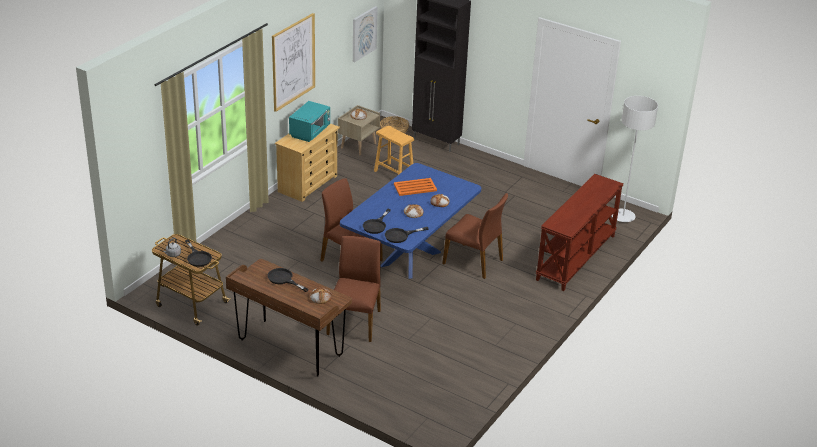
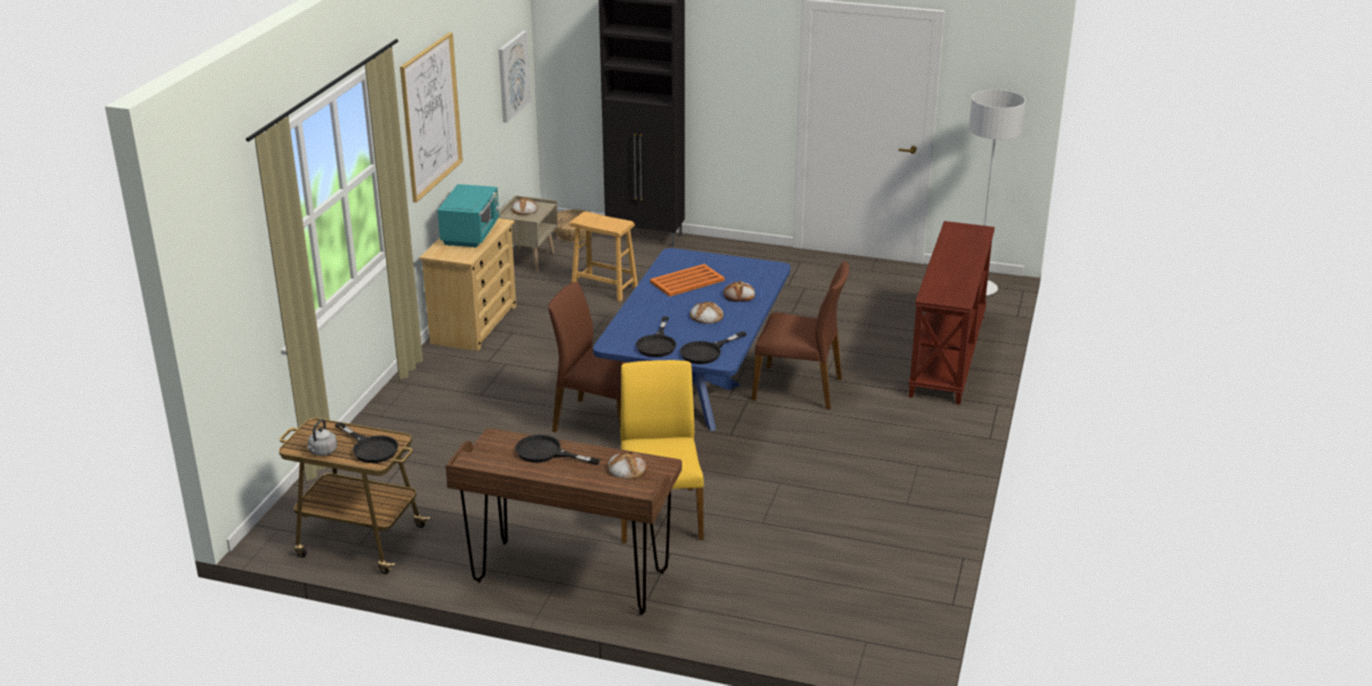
camera: 15 degrees left, 5 degrees down
(355, 322) = (659, 513): brown chair -> yellow chair

